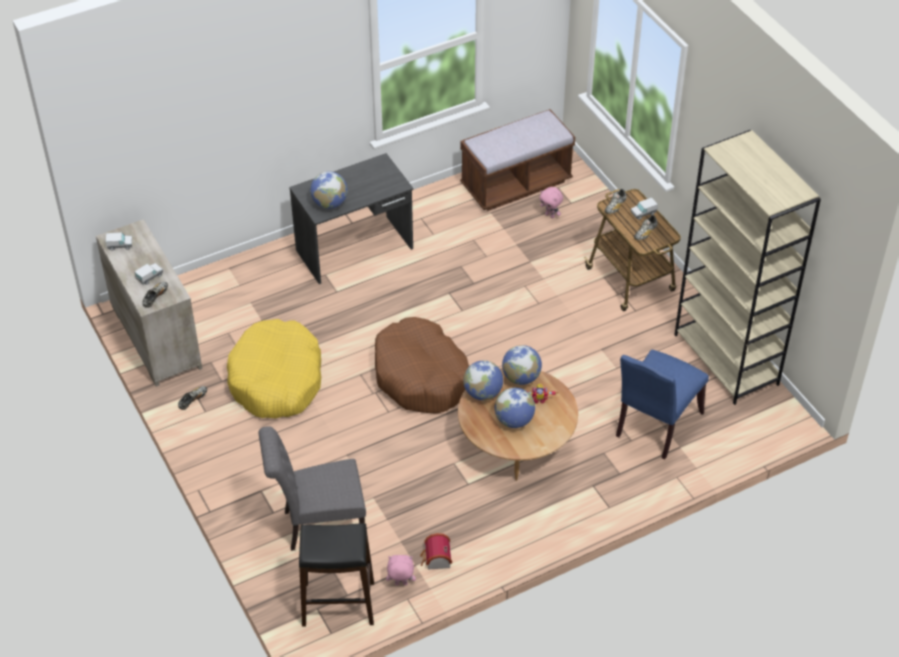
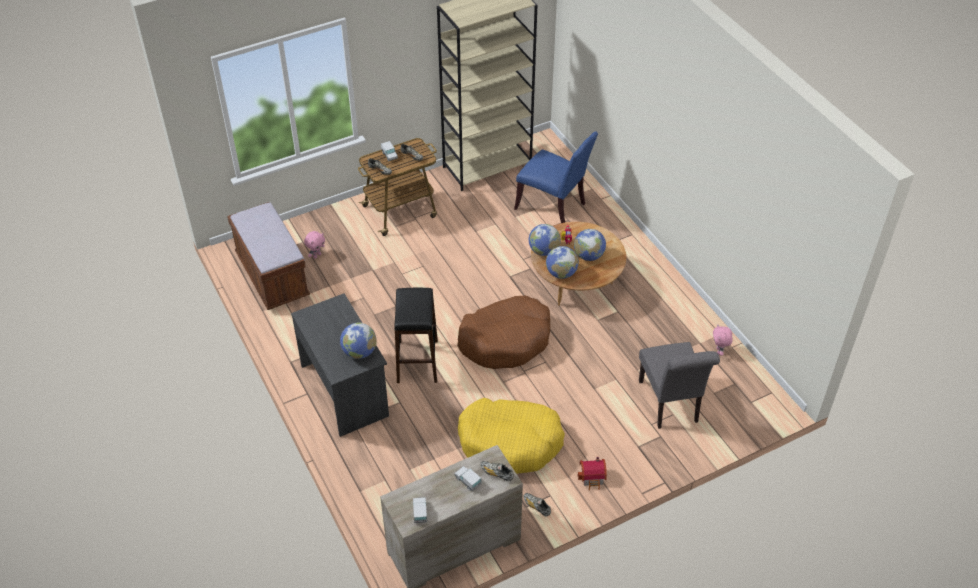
camera: 90 degrees left, 0 degrees up
(338, 604) = (744, 389): black stool -> black stool (417, 361)
(436, 560) = (693, 330): toy house -> toy house (593, 478)

